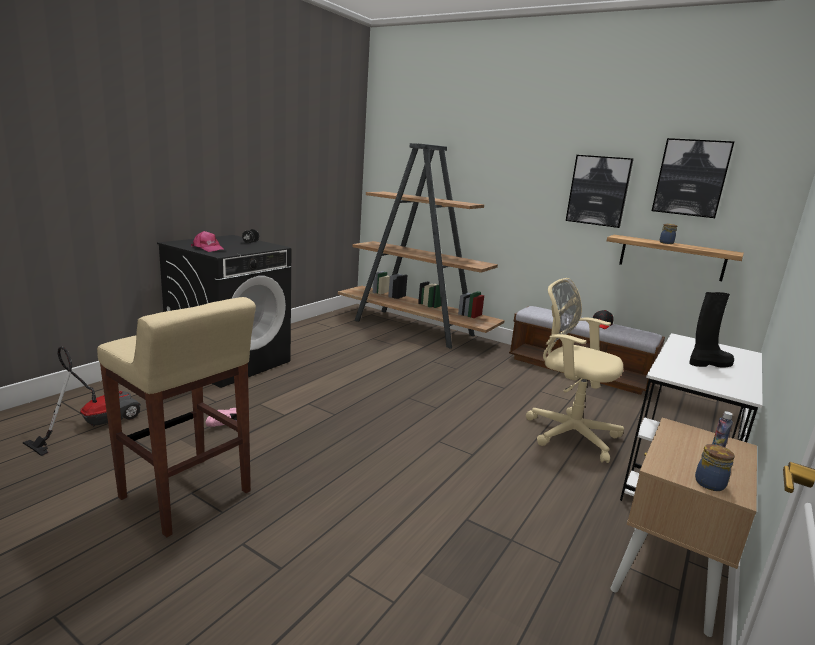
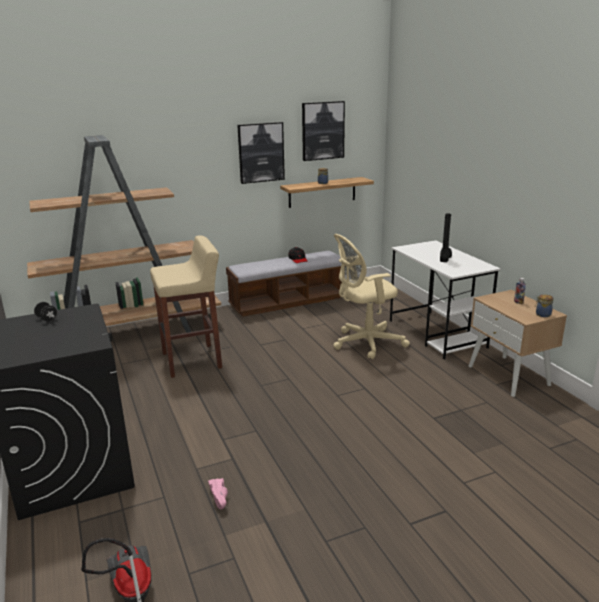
camera: 55 degrees left, 5 degrees up
(186, 496) = (329, 544): beige stool -> beige stool (193, 360)
(208, 248) = (57, 346): pink cap -> none

